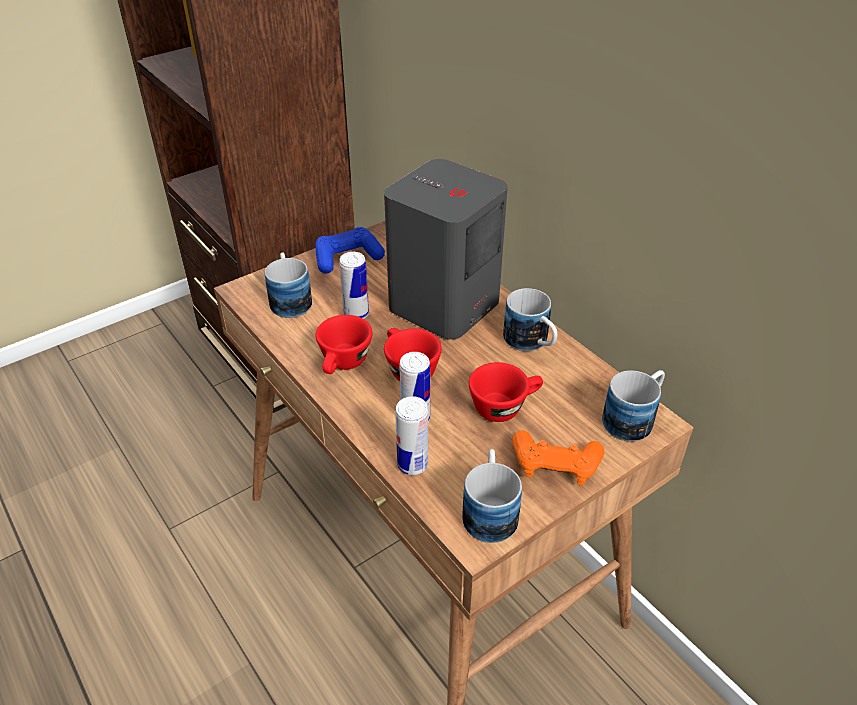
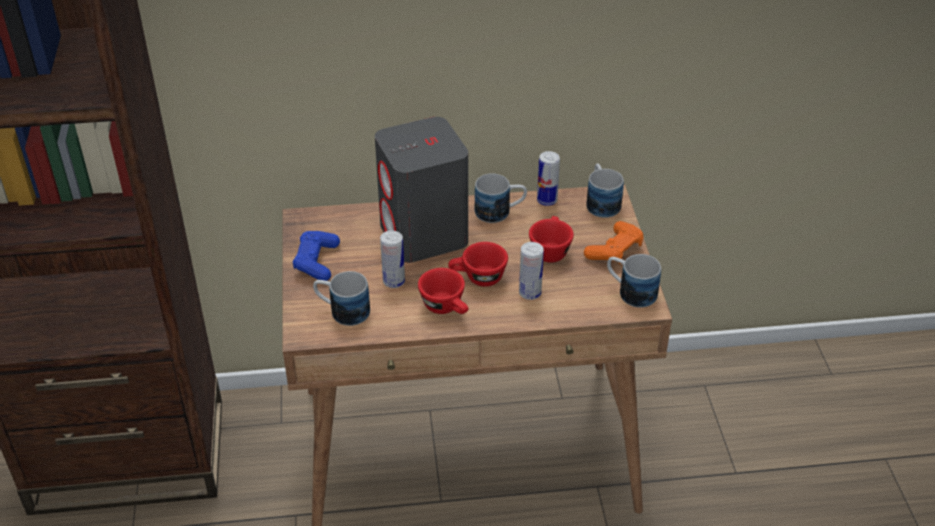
camera: 60 degrees left, 0 degrees up
(412, 464) = (570, 310): can -> can (547, 200)

